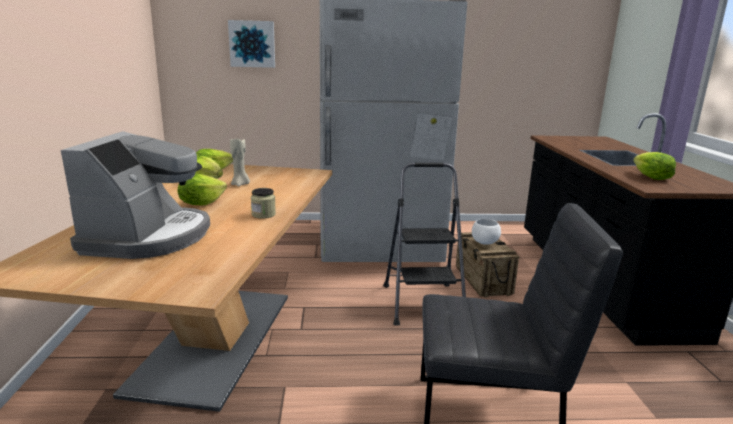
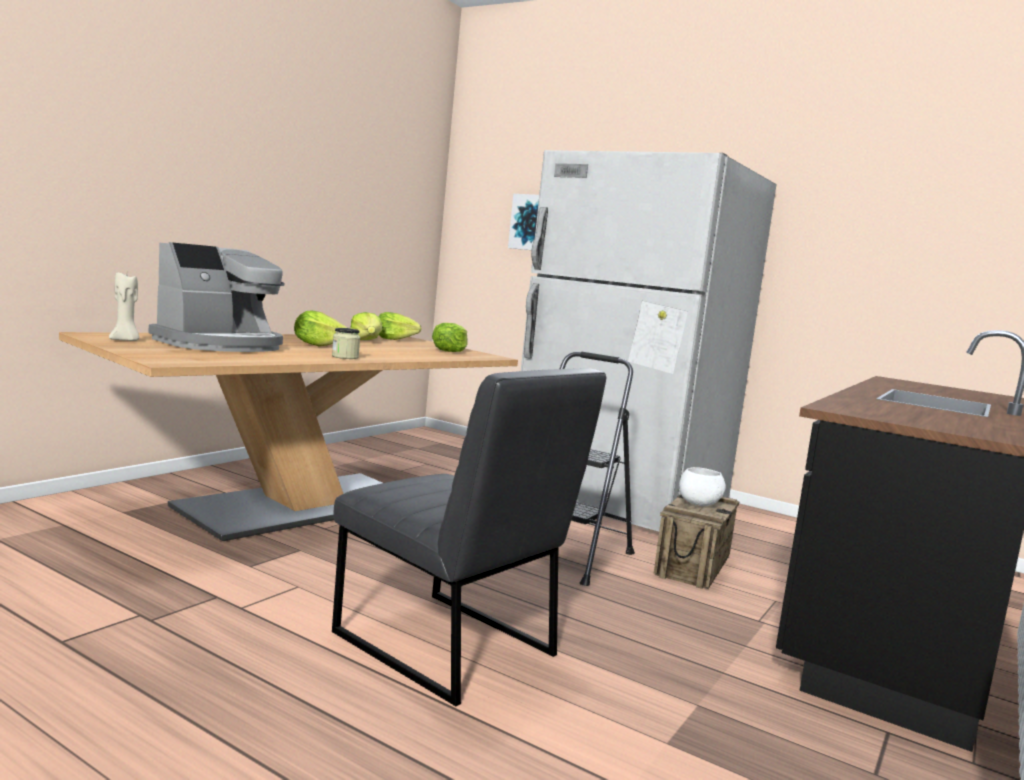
camera: 35 degrees right, 10 degrees down
(240, 184) = (389, 347): beige candle -> beige candle (125, 340)
(651, 177) = (886, 409): lettuce -> lettuce (450, 350)

